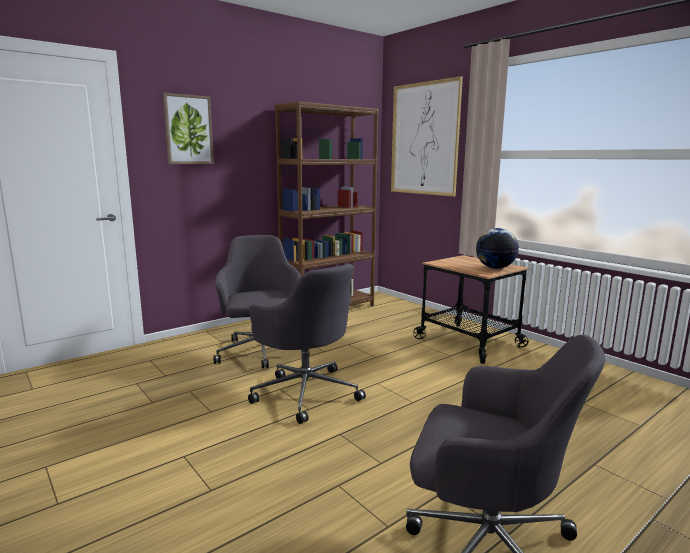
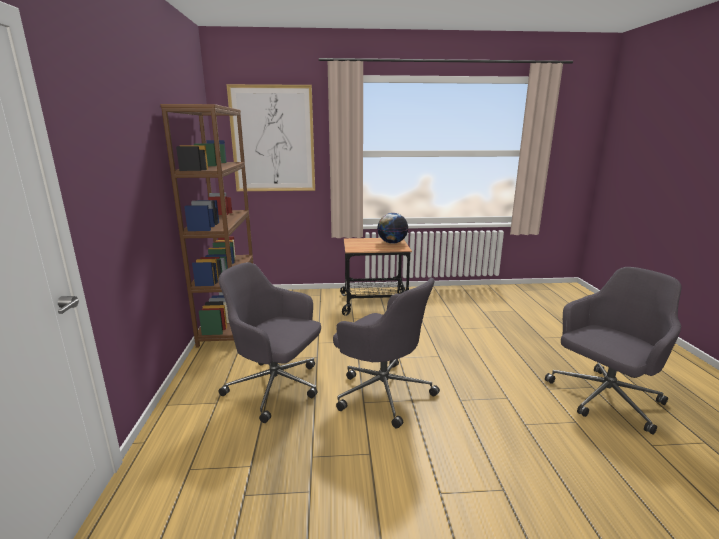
camera: 55 degrees left, 5 degrees up
(188, 130) = (107, 143): picture -> none
(305, 392) = (382, 391): grey office chair -> grey office chair turned 45 degrees clockwise

